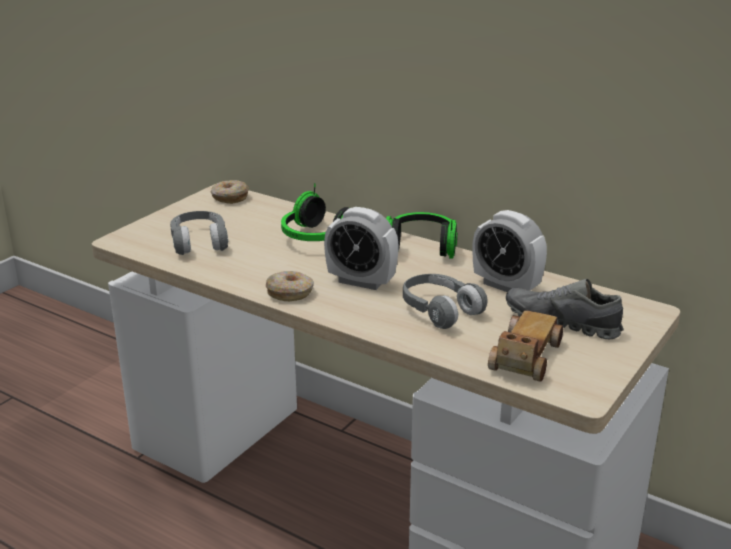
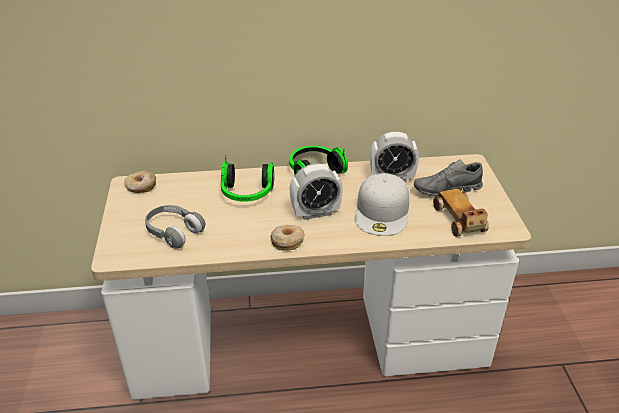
camera: 40 degrees left, 10 degrees up
(439, 311) = (382, 211): grey headphones -> white cap

